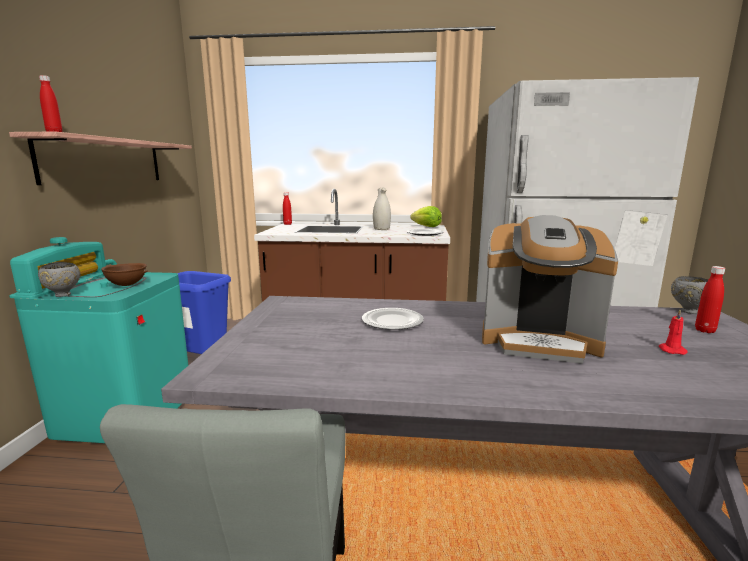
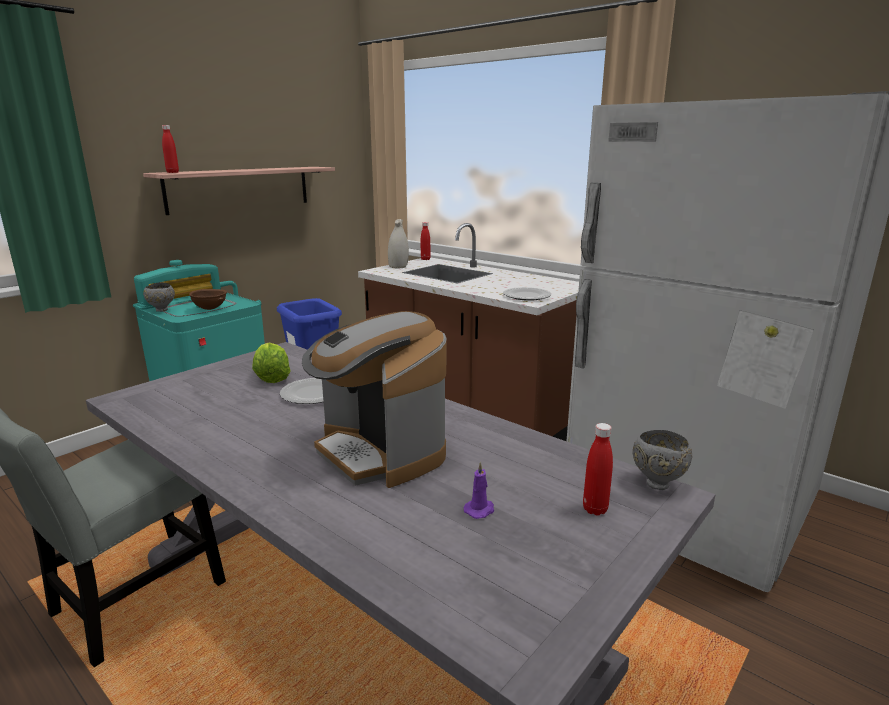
camera: 35 degrees right, 5 degrees up
(381, 229) = (500, 281): white vase -> white vase (398, 266)
(426, 226) = (566, 284): lettuce -> lettuce (272, 377)
(671, 350) = (480, 510): red candle -> purple candle

